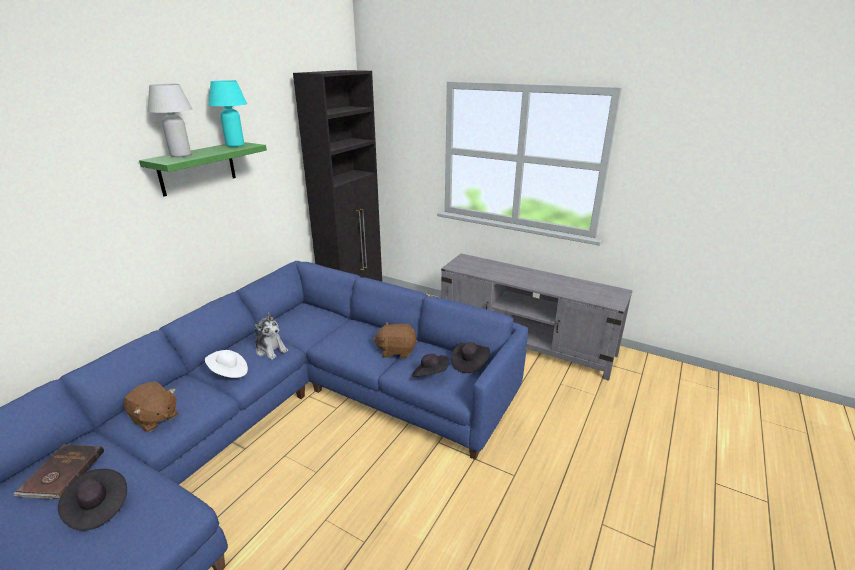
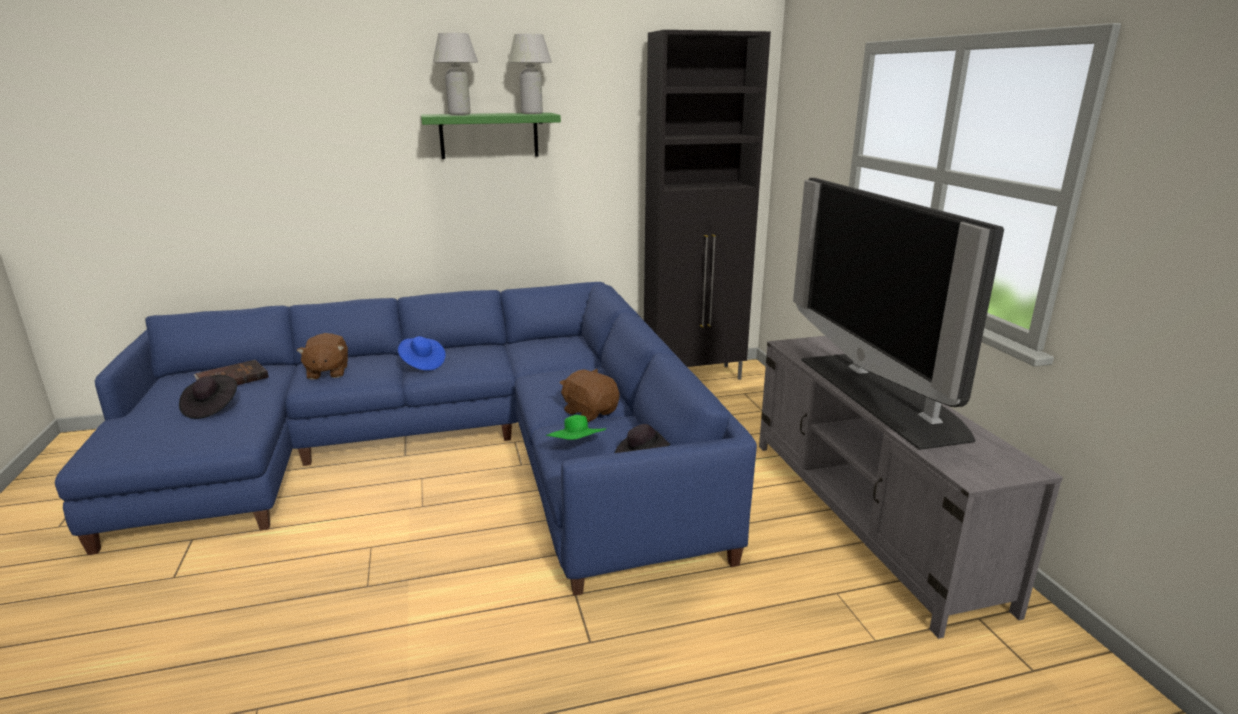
camera: 45 degrees right, 5 degrees down
(229, 372) = (422, 364): white hat -> blue hat
(235, 145) = (532, 113): turquoise table lamp -> white table lamp
(271, 350) = (482, 361): plush toy -> none
(430, 375) = (577, 447): black hat -> green hat
(532, 279) = (882, 396): none -> television

